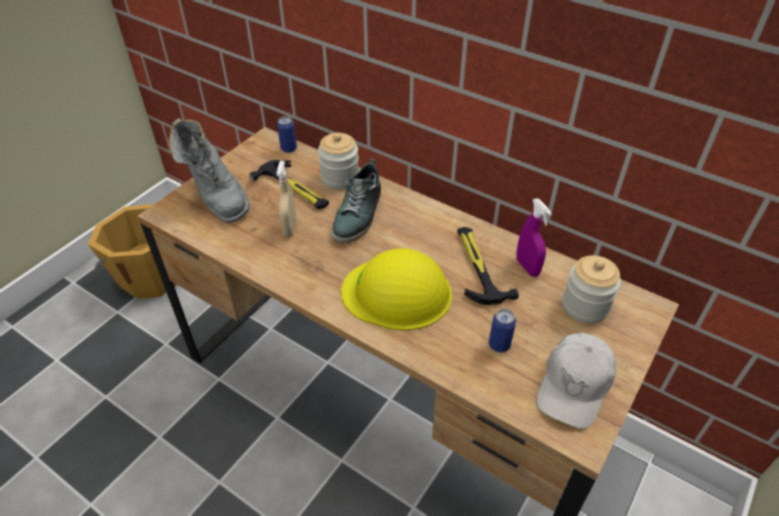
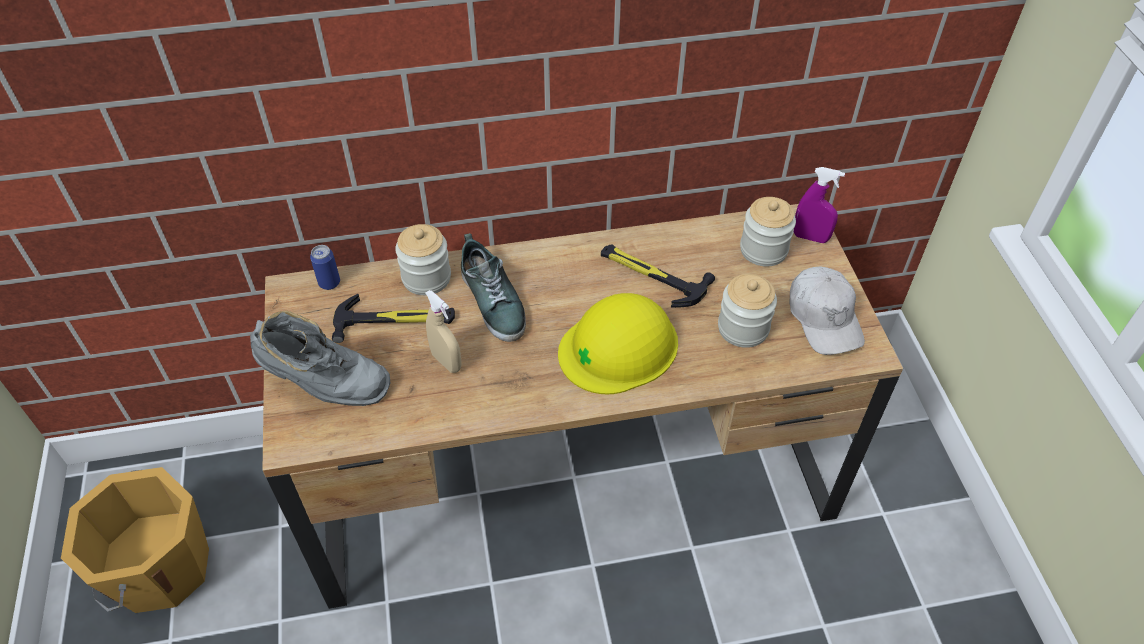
camera: 45 degrees left, 5 degrees up
(499, 345) = (743, 328): can -> jar
(527, 267) = (688, 247): purple spray bottle -> purple spray bottle (810, 237)

